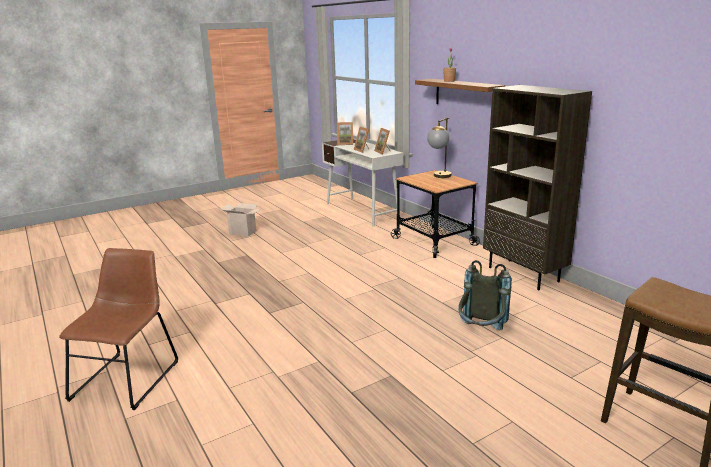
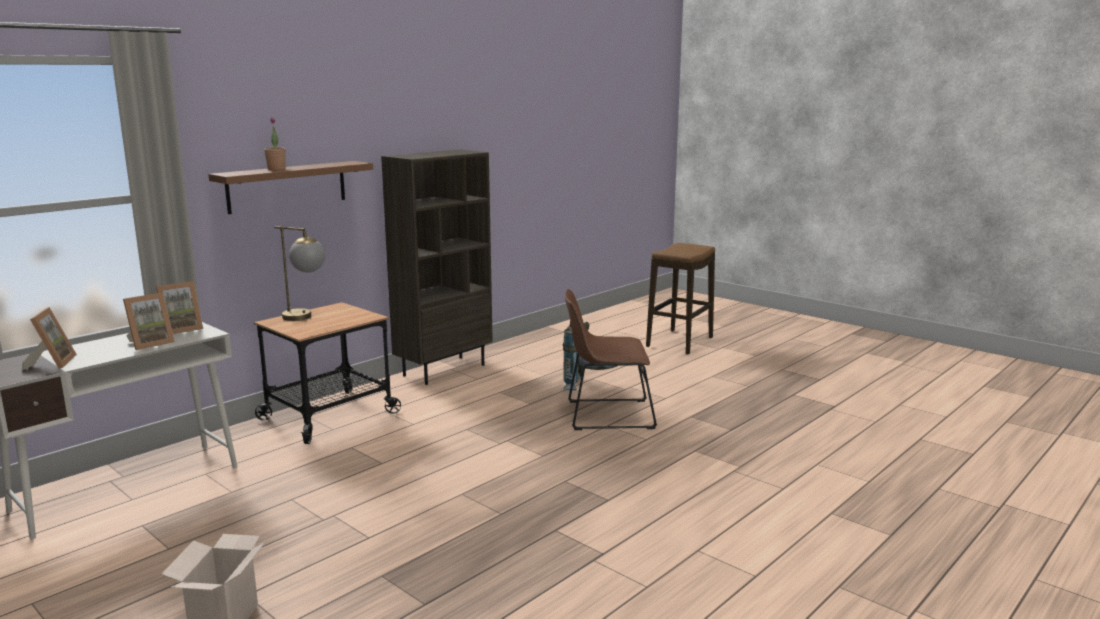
camera: 105 degrees left, 5 degrees down
(128, 377) = (832, 562): brown chair -> brown chair (605, 414)

